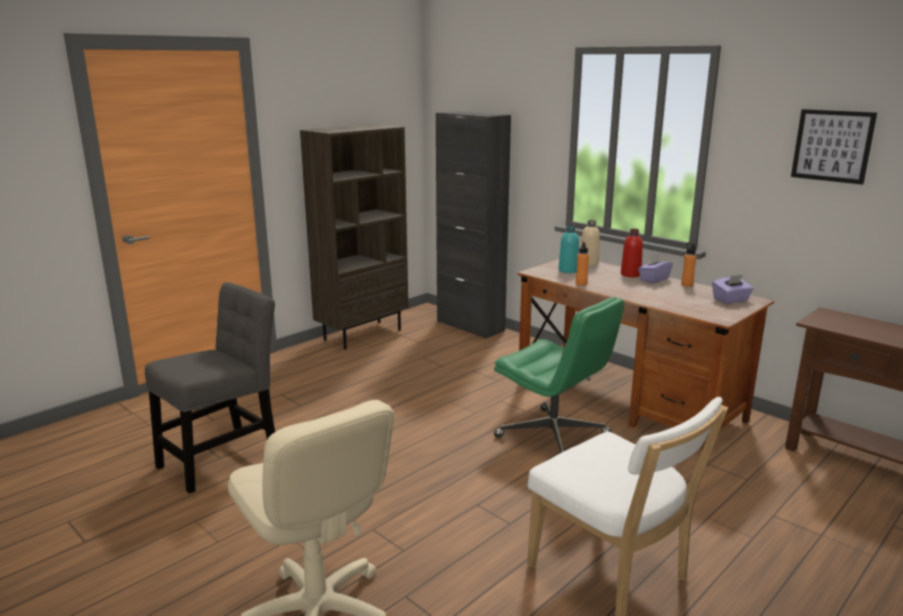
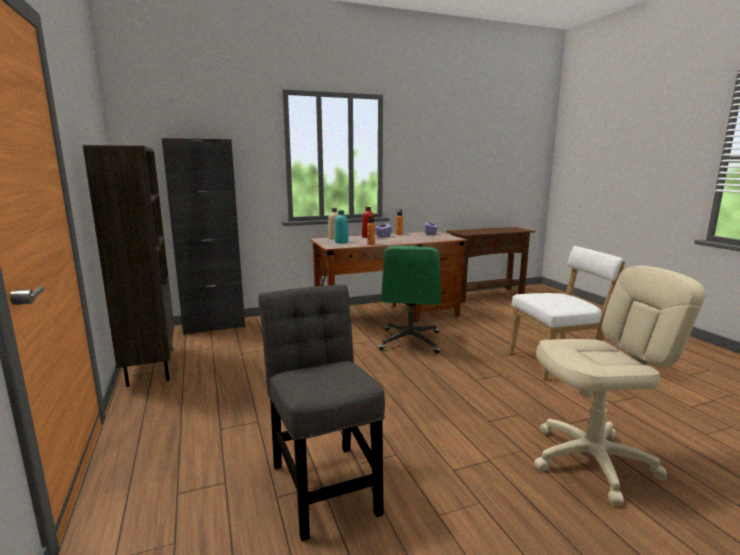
camera: 65 degrees left, 5 degrees down
(554, 436) = (410, 341): green office chair -> green office chair turned 120 degrees clockwise
(832, 146) = (441, 149): picture -> none

